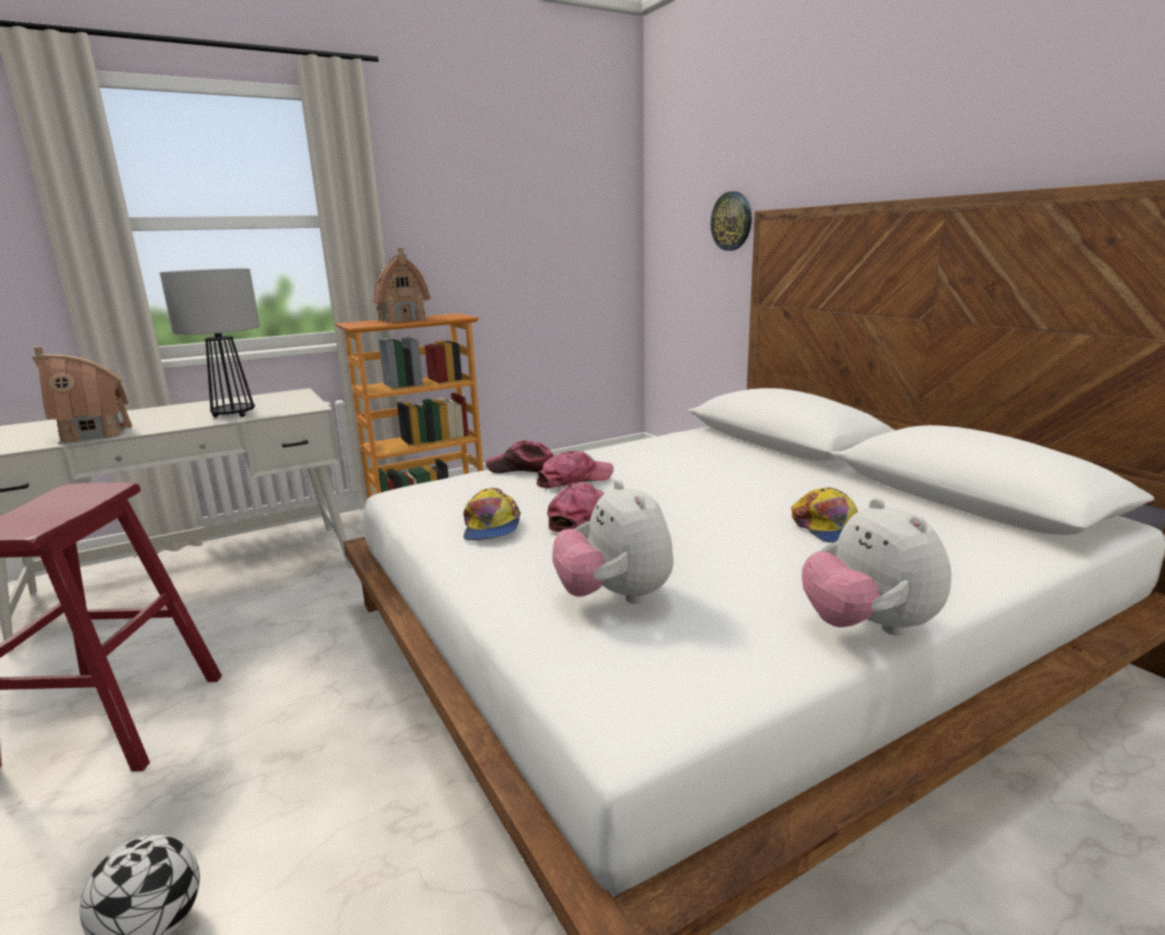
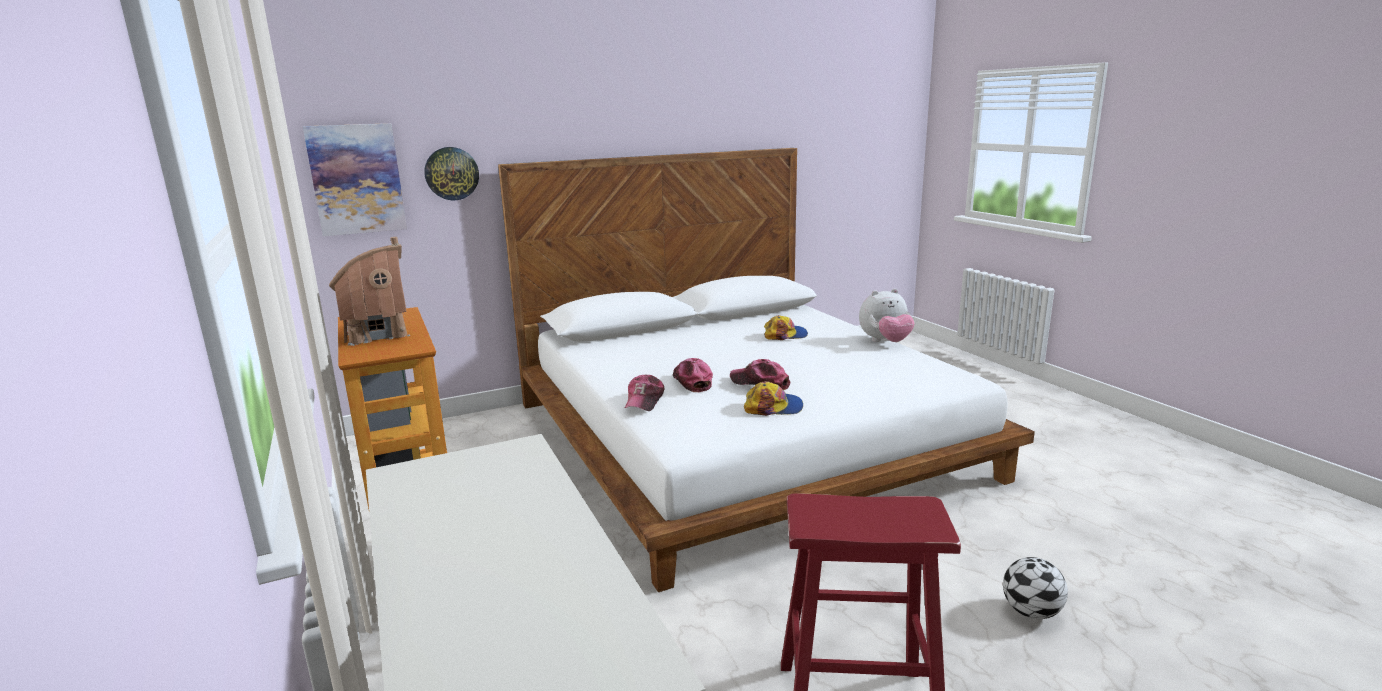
camera: 85 degrees left, 0 degrees up
(95, 434) = (581, 578): toy house -> none
(234, 414) = (523, 490): table lamp -> none
(615, 597) = (869, 379): plush toy -> none
(674, 225) = (356, 179): none -> picture

